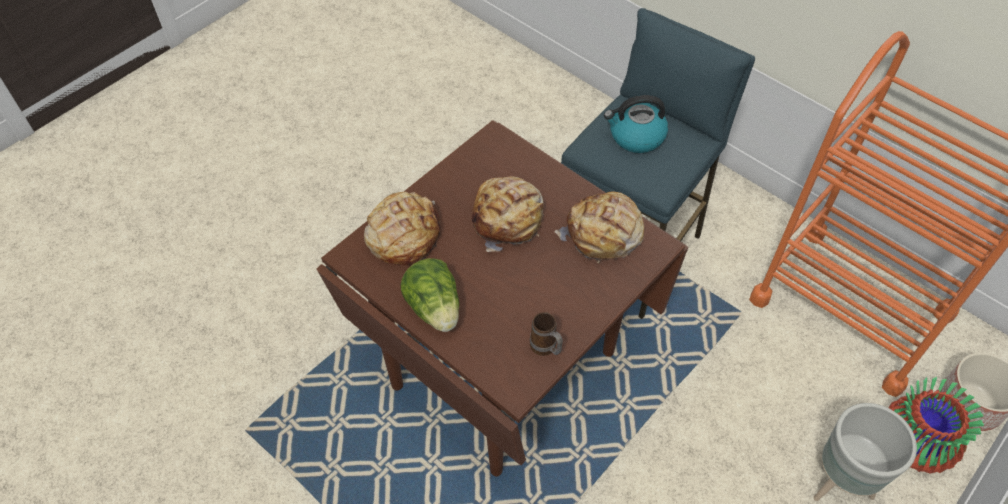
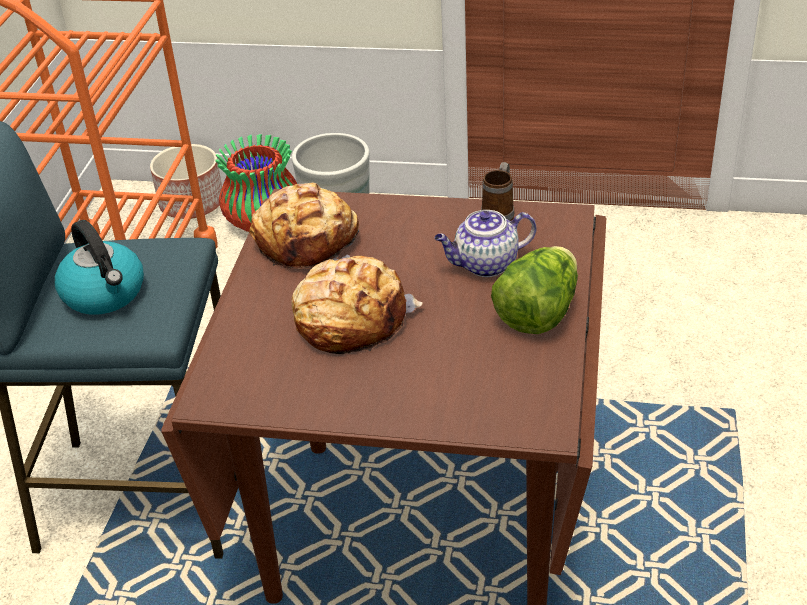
camera: 120 degrees left, 15 degrees down
(403, 235) = (464, 395): bread -> none
(503, 310) = (485, 265): none -> teapot

